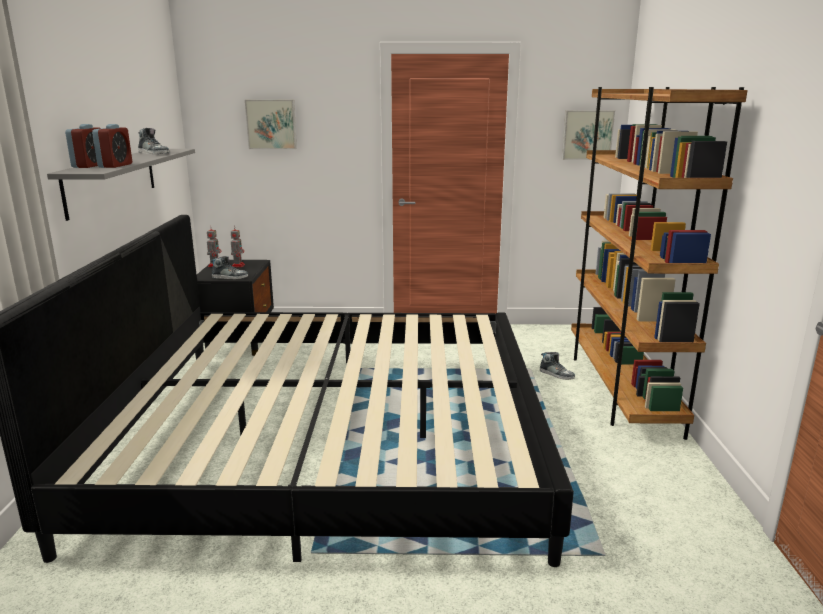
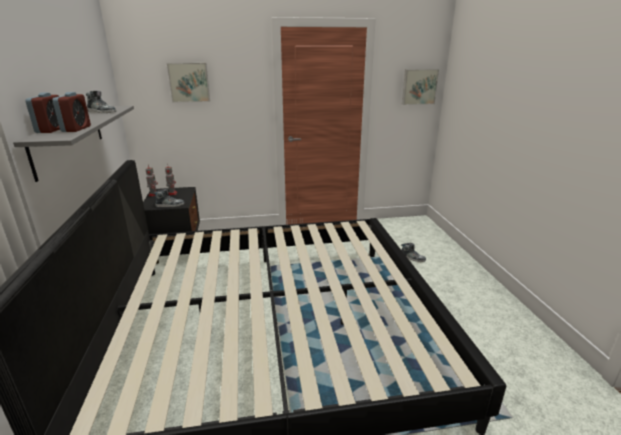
camera: 10 degrees left, 5 degrees up
(620, 389) = (458, 266): brown bookcase -> none

